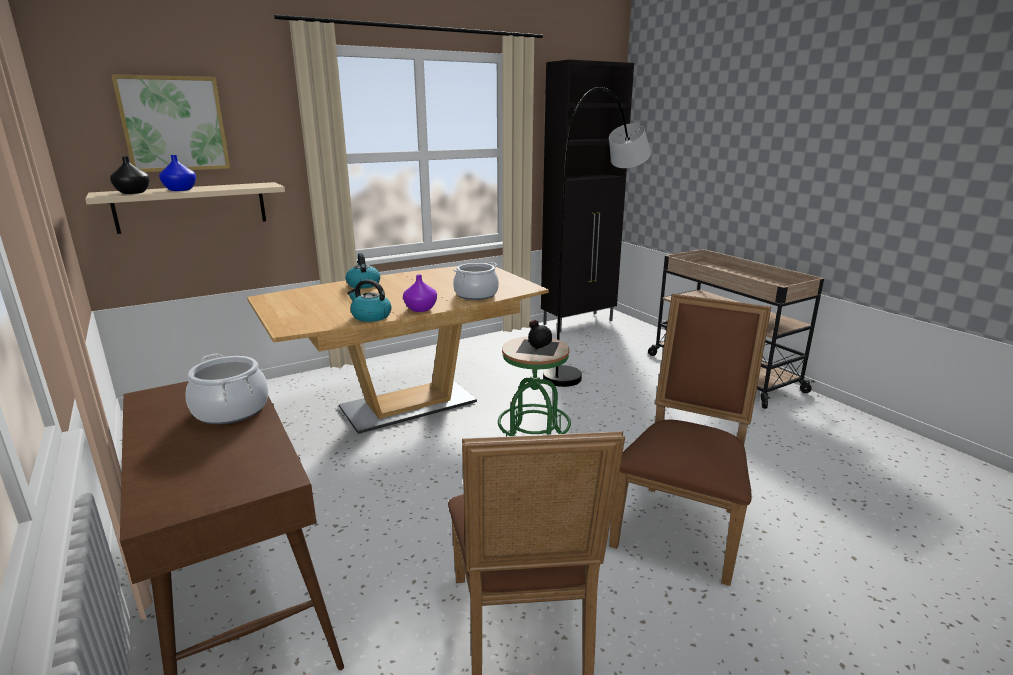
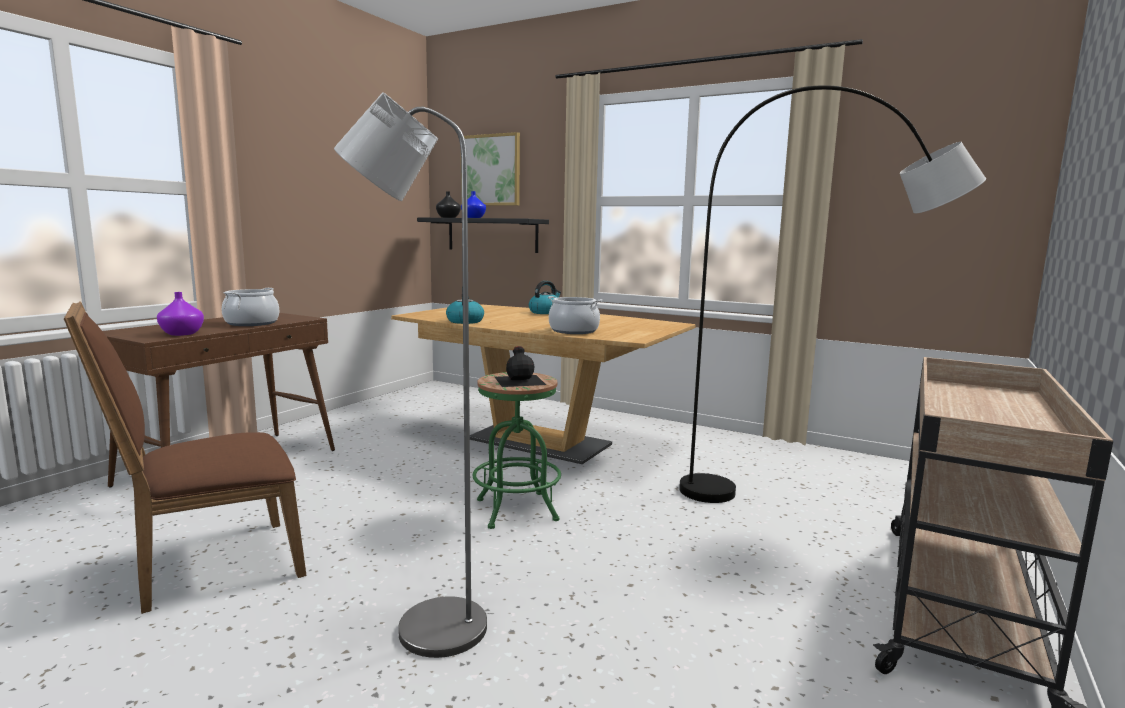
camera: 60 degrees right, 10 degrees down
(192, 207) = (492, 235): beige shelf -> black shelf
(420, 309) = (502, 326): purple vase -> purple vase (181, 333)
(579, 322) = (898, 469): black cabinet -> none
(681, 524) = (425, 628): brown chair -> grey floor lamp

